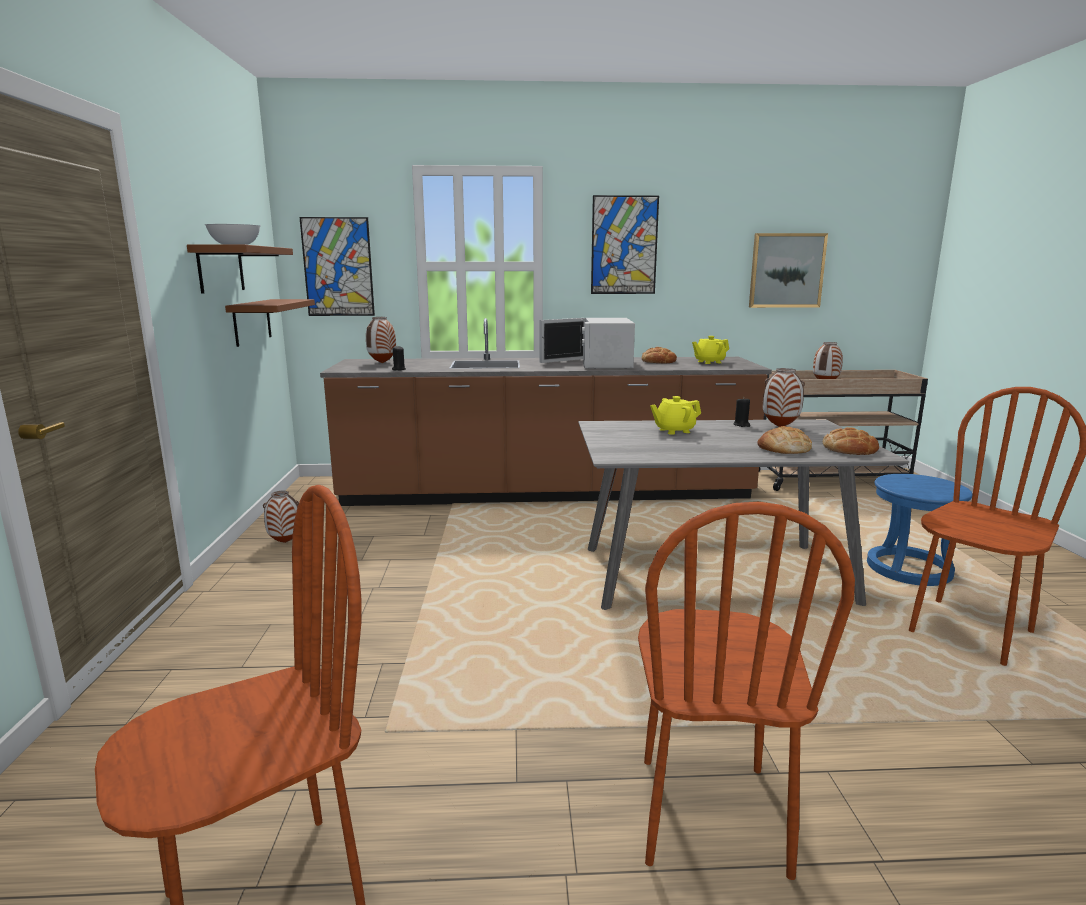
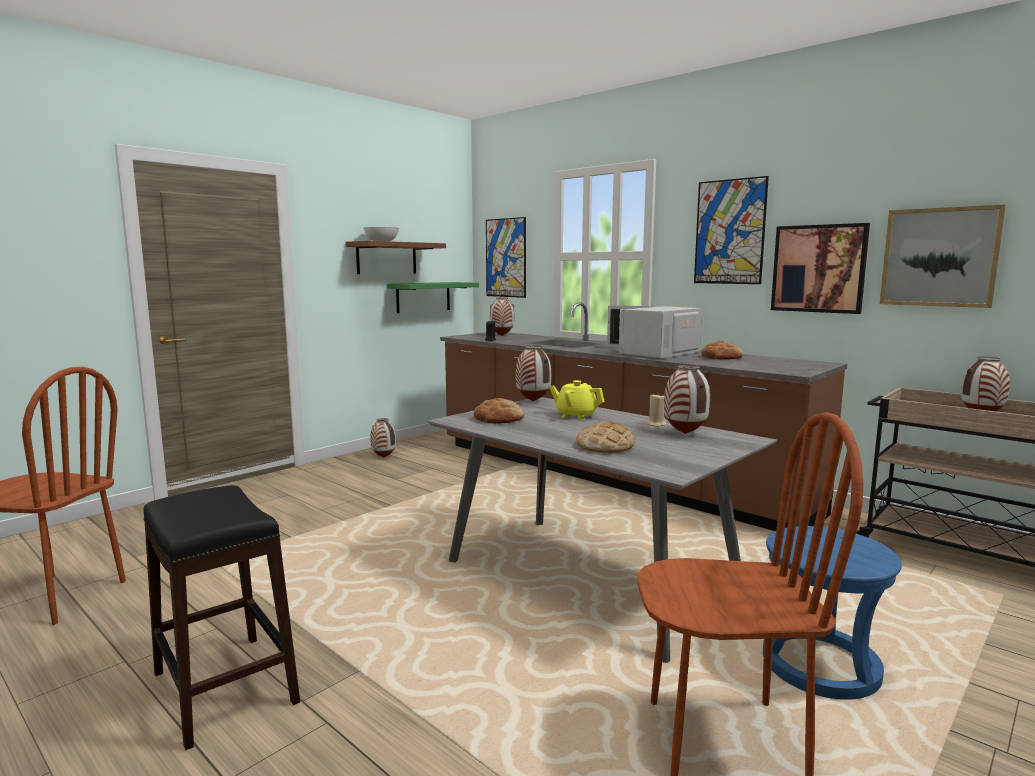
camera: 45 degrees right, 5 degrees down
(252, 321) = (423, 297): brown shelf -> green shelf
(594, 426) = (532, 401): none -> vase
(702, 279) = (818, 268): none -> picture
(709, 362) = (773, 364): yellow teapot -> none
(709, 813) = (223, 688): brown chair -> black stool
(741, 425) = (656, 424): black candle -> beige candle
(849, 449) = (665, 462): bread -> bread (499, 419)

